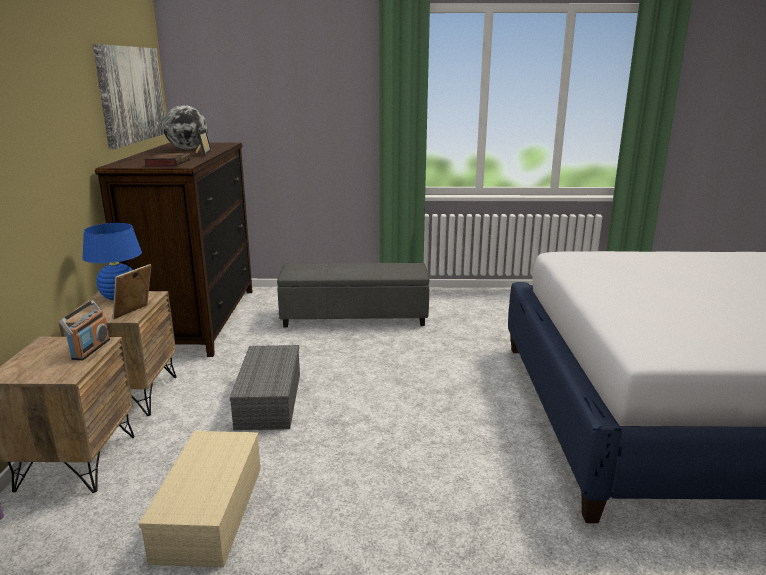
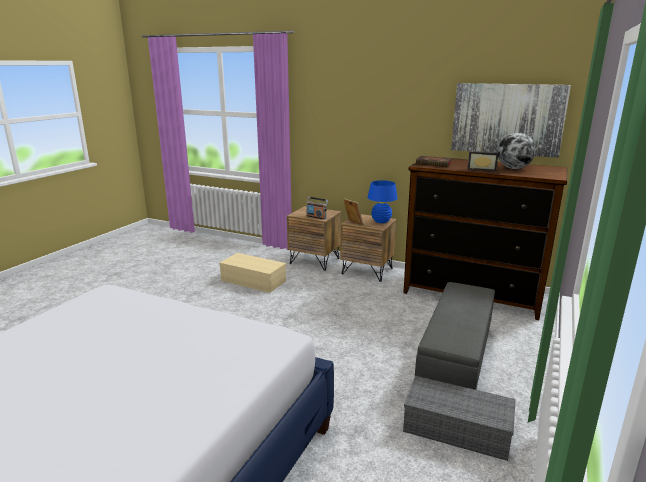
camera: 115 degrees right, 0 degrees up
(268, 399) = (333, 302): grey storage box -> grey storage box (458, 428)

